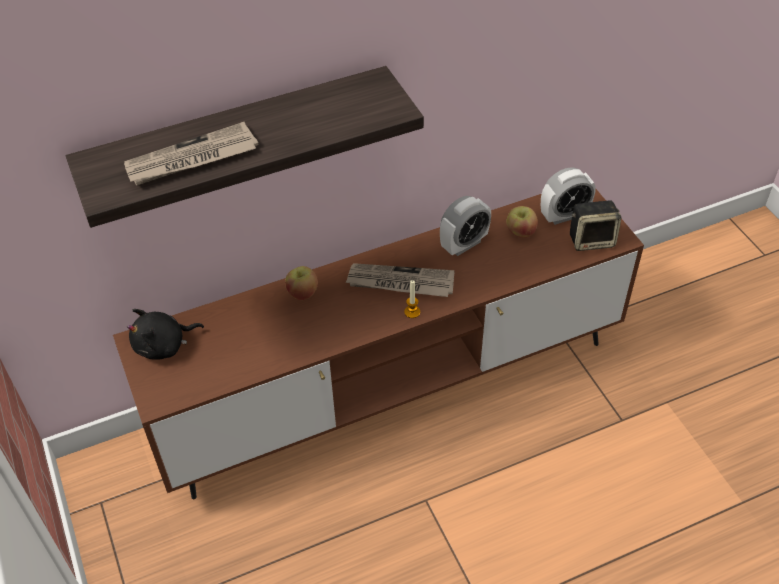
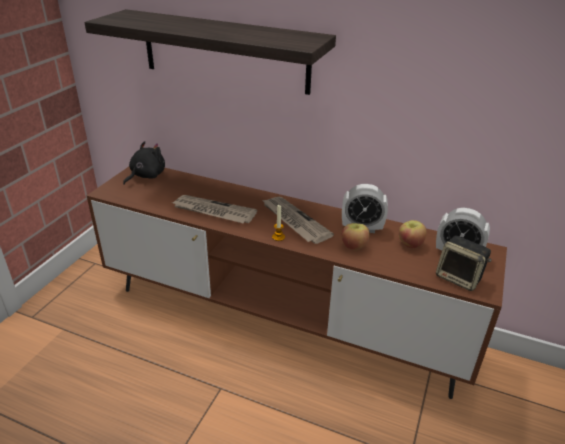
camera: 45 degrees right, 15 degrees down
(164, 345) = (146, 176): black plush toy -> black plush toy turned 105 degrees clockwise
(191, 159) = (164, 24): newspaper -> newspaper (213, 211)
(302, 293) = (238, 195): apple -> apple (354, 246)

